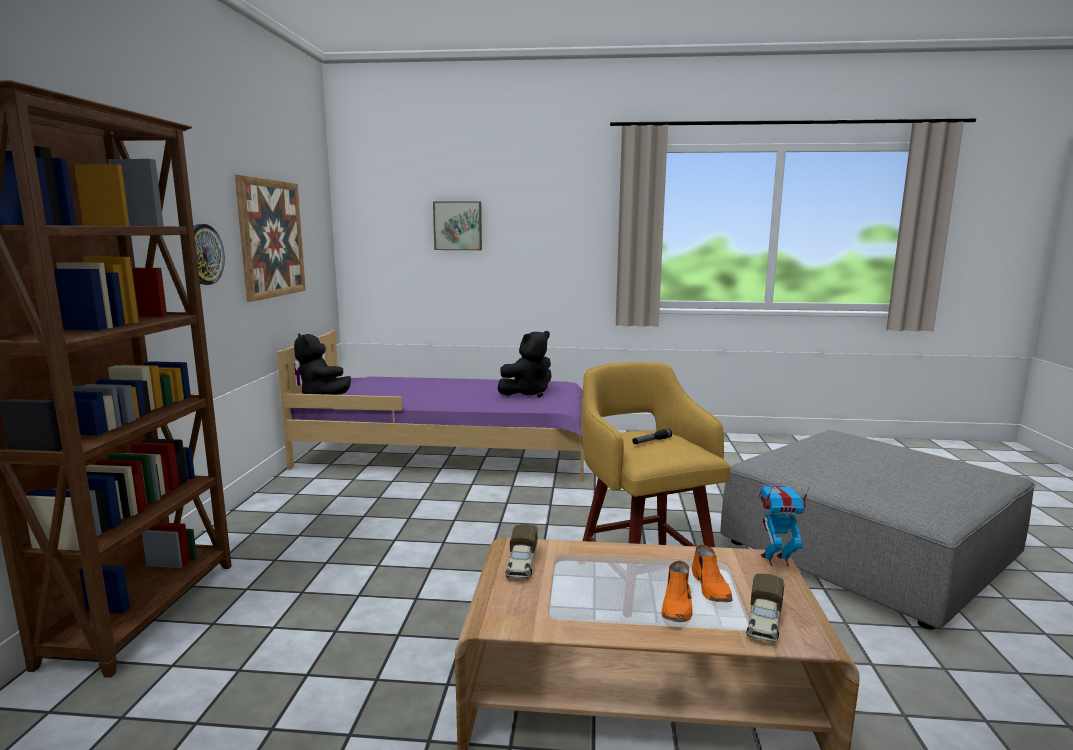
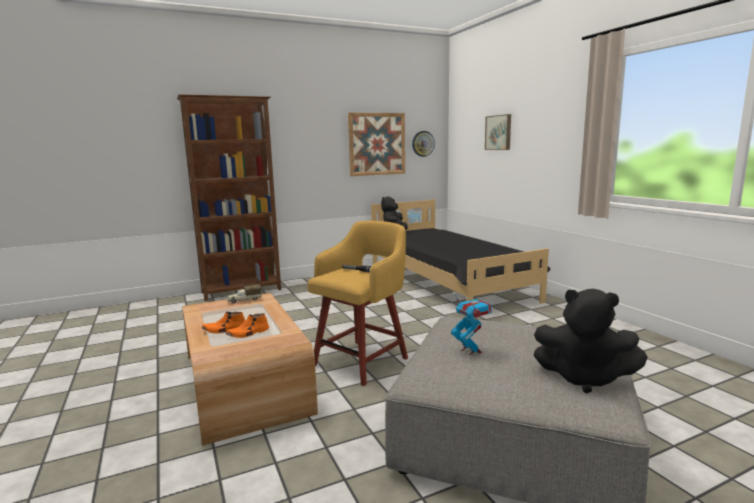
camera: 60 degrees right, 0 degrees up
(203, 254) = (317, 151): wall clock -> wall clock (423, 143)
(449, 451) = (448, 283): purple bed -> black bed
(528, 393) = (479, 253): black plush toy -> black plush toy (584, 378)
(764, 623) = (218, 347): toy truck -> none
(776, 560) = (295, 343): toy robot -> toy robot (471, 351)

